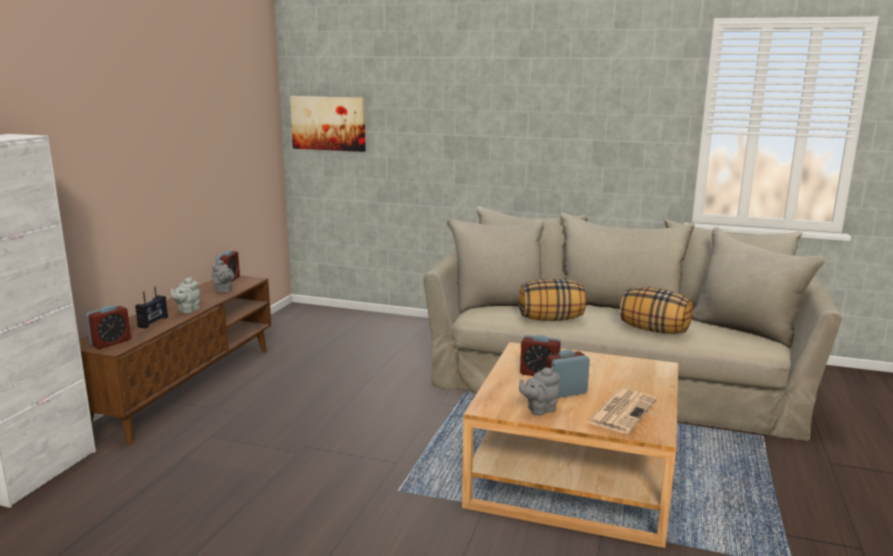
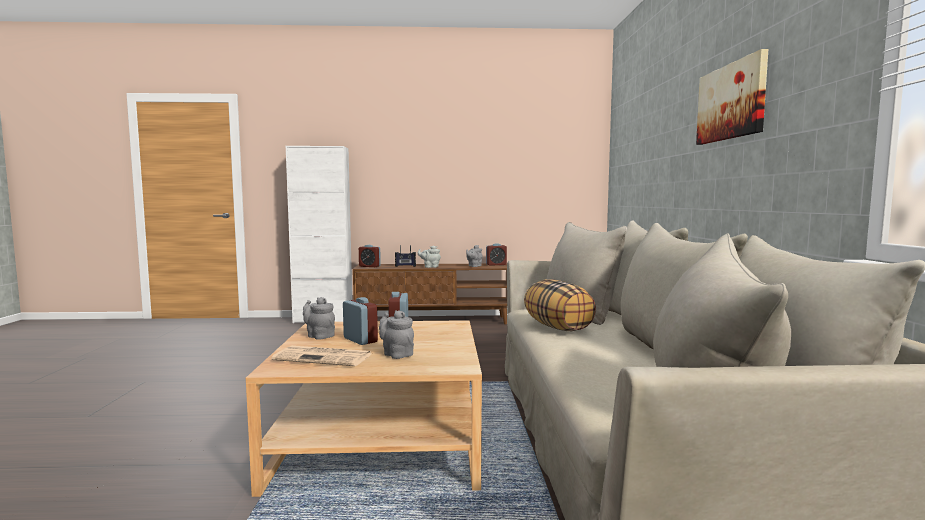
camera: 70 degrees right, 10 degrees down
(328, 123) = (622, 159): picture -> picture (731, 102)
(619, 382) = (396, 354): none -> grey teapot
(654, 330) = (592, 364): pillow -> none

